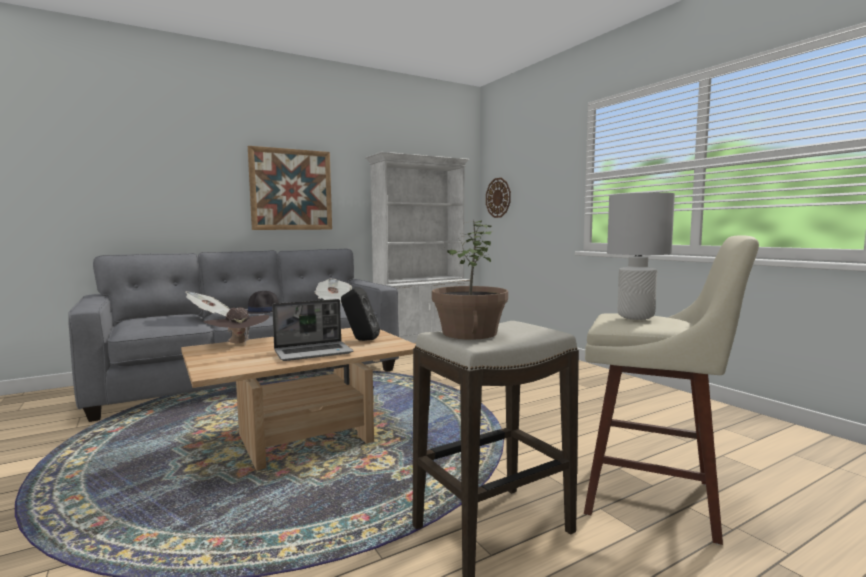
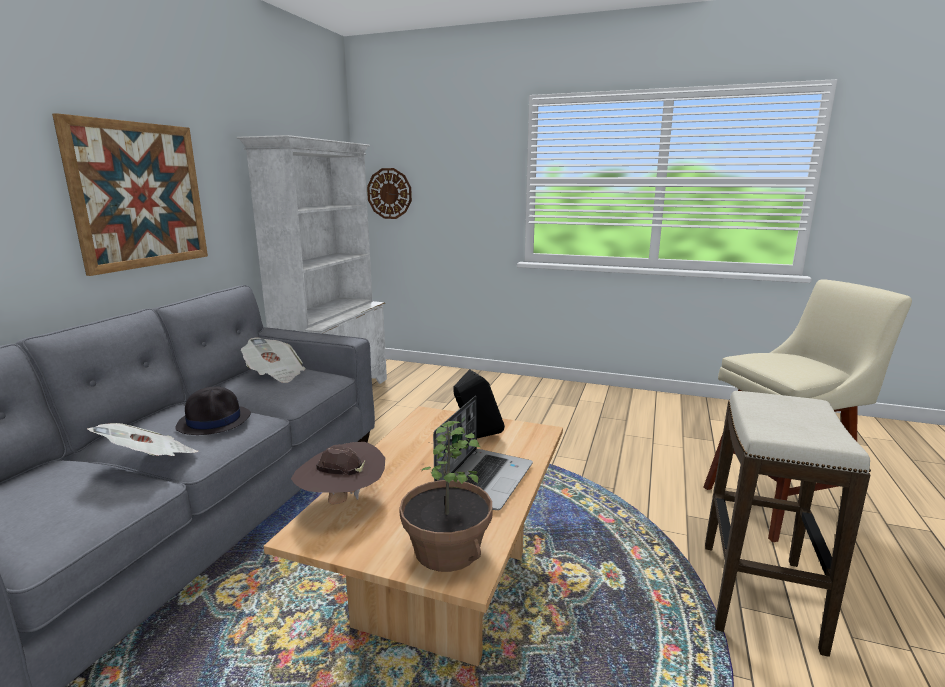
camera: 40 degrees left, 10 degrees up
(468, 333) = (788, 426): potted plant -> potted plant (446, 550)
(635, 318) = (783, 362): grey table lamp -> none

